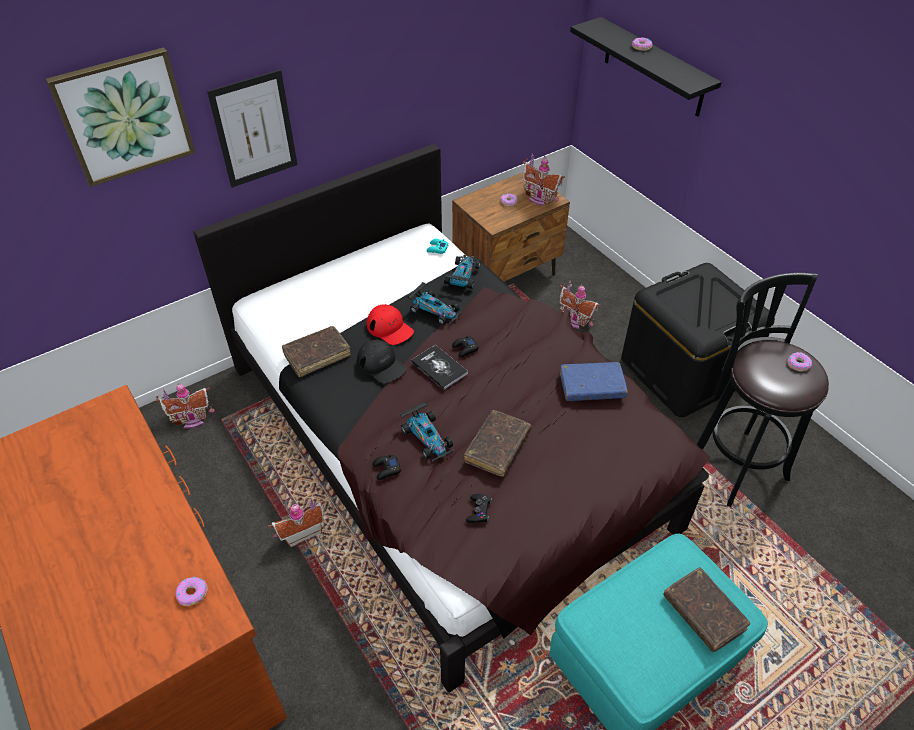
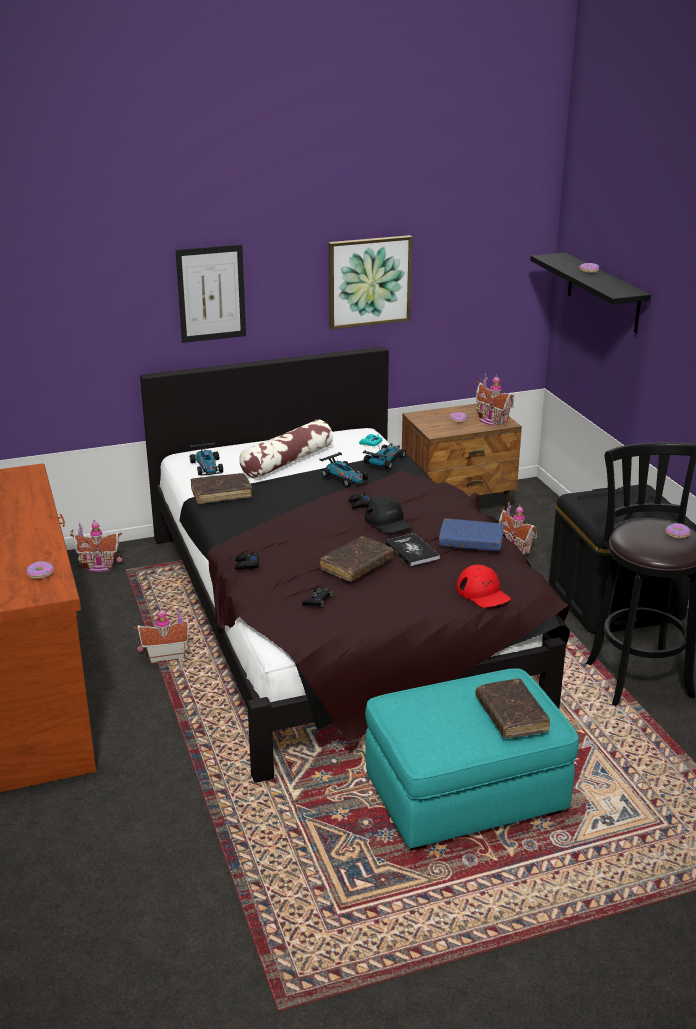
camera: 15 degrees right, 20 degrees down
(124, 116) = (103, 257): picture -> picture (369, 281)
(365, 291) = (287, 461): none -> pillow
(381, 365) = (276, 505): black cap -> black cap (388, 521)
(390, 328) = (297, 486): red cap -> red cap (483, 593)
(427, 437) = (294, 551): toy car -> toy car (207, 467)
(439, 368) = (329, 512): book -> book (411, 551)

